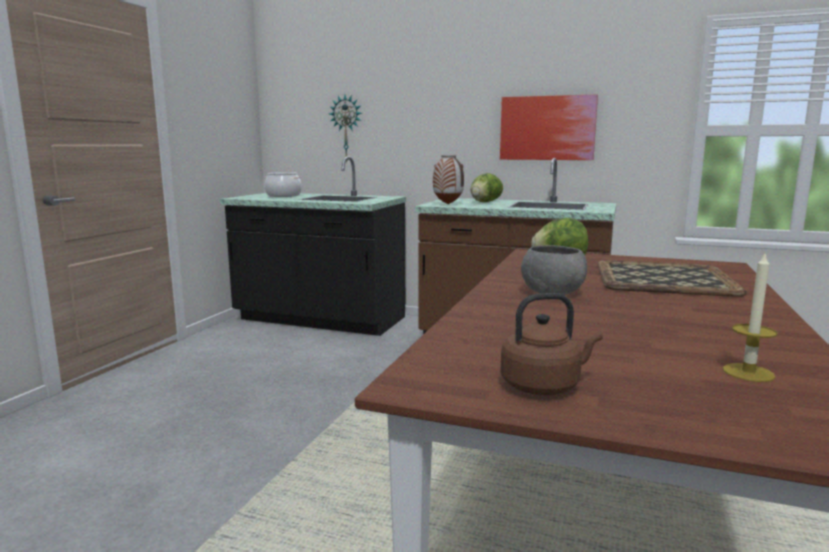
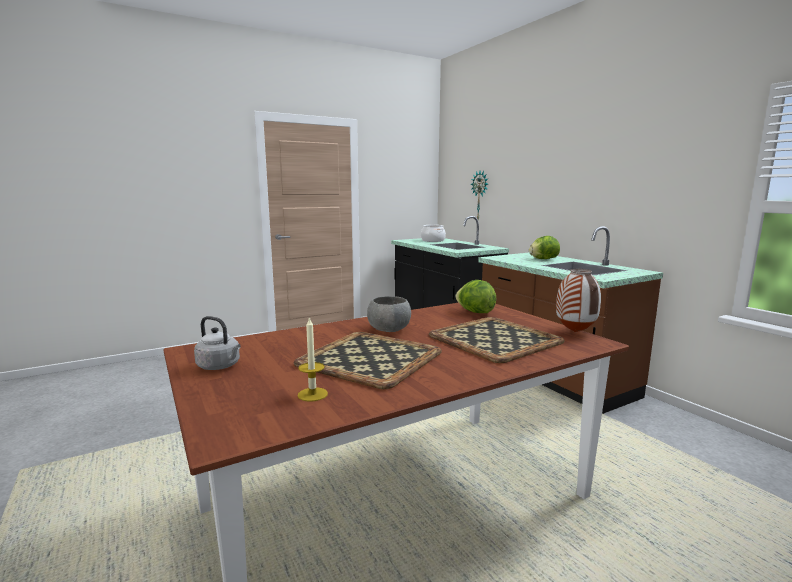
camera: 40 degrees right, 0 degrees up
(447, 204) = (506, 258): vase -> vase (574, 332)
(544, 386) = (220, 366): brown kettle -> grey kettle
(547, 128) = (611, 199): picture -> none
(646, 322) = (369, 358): none -> tray

